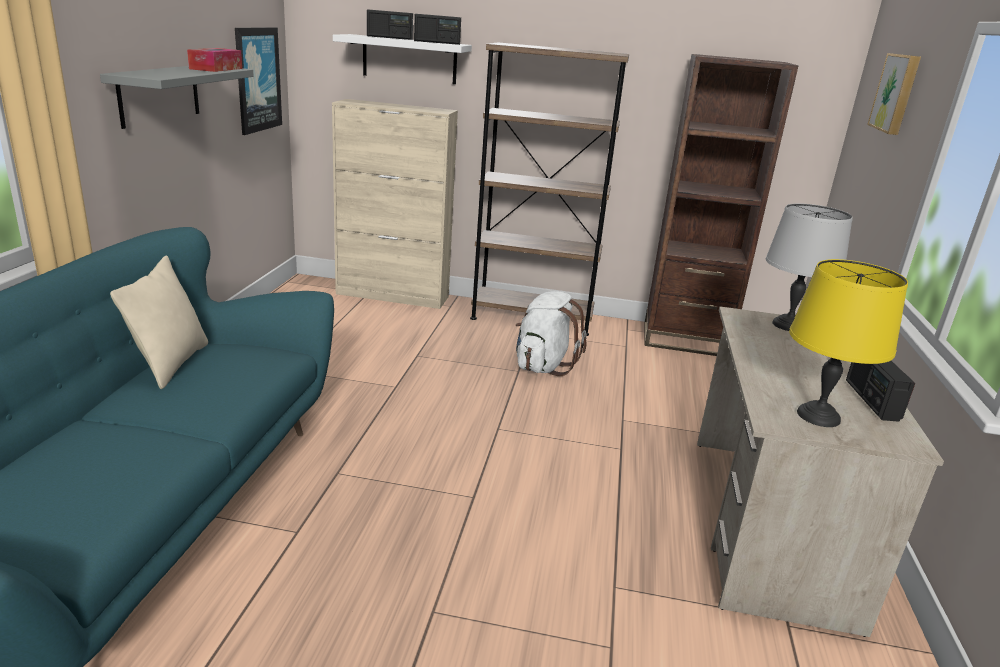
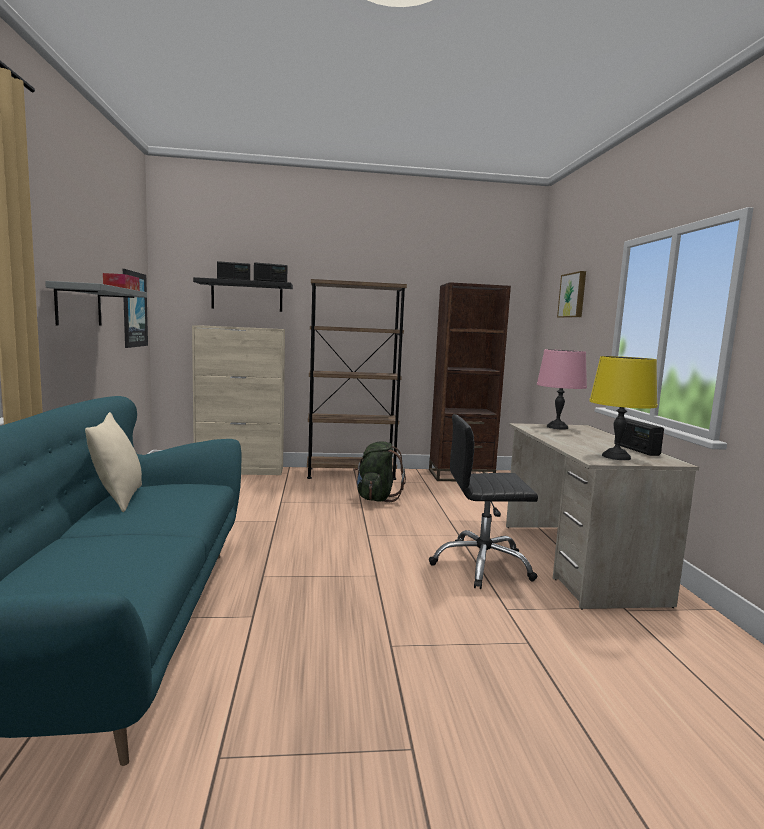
camera: 15 degrees left, 15 degrees down
(409, 59) = (247, 296): white shelf -> black shelf
(543, 365) = (376, 498): white backpack -> green backpack
(623, 506) = (482, 565): none -> black office chair
(789, 325) = (557, 427): grey table lamp -> pink table lamp

